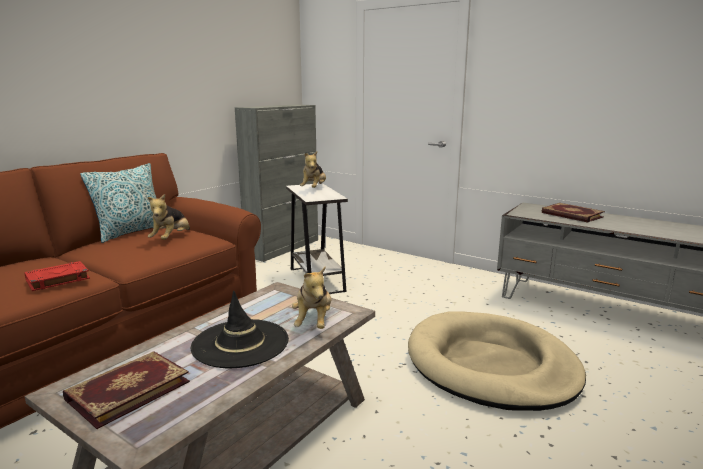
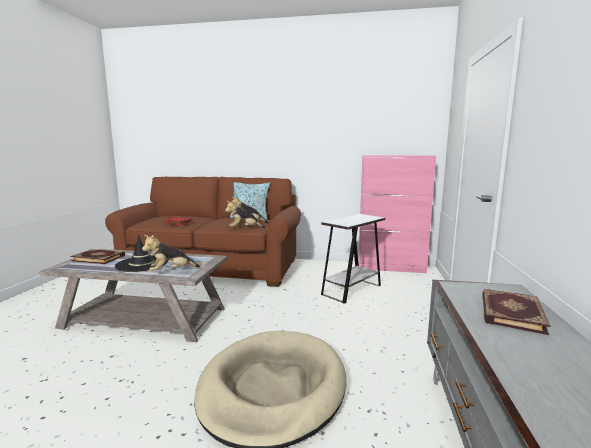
camera: 65 degrees right, 5 degrees down
(283, 248) = (391, 268): grey cabinet -> pink cabinet
(314, 189) = (361, 218): plush toy -> plush toy (244, 229)

